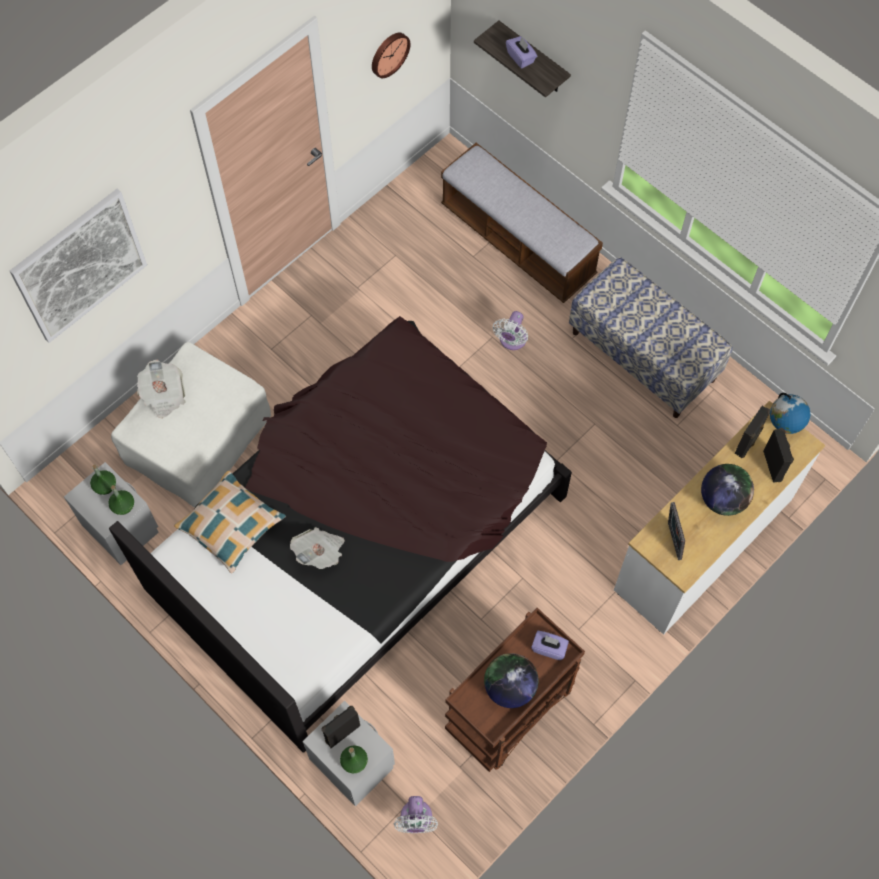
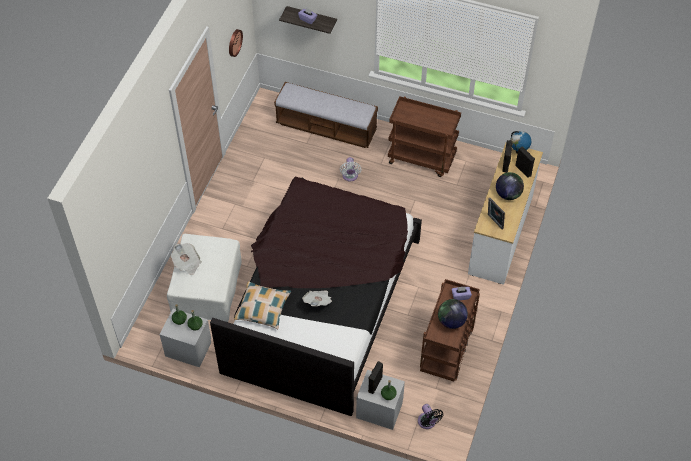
camera: 25 degrees left, 10 degrees down
(80, 265) = (136, 192): picture -> none
(416, 820) = (427, 422): white fan -> black fan
(643, 356) = (422, 158): bench -> brown cart

